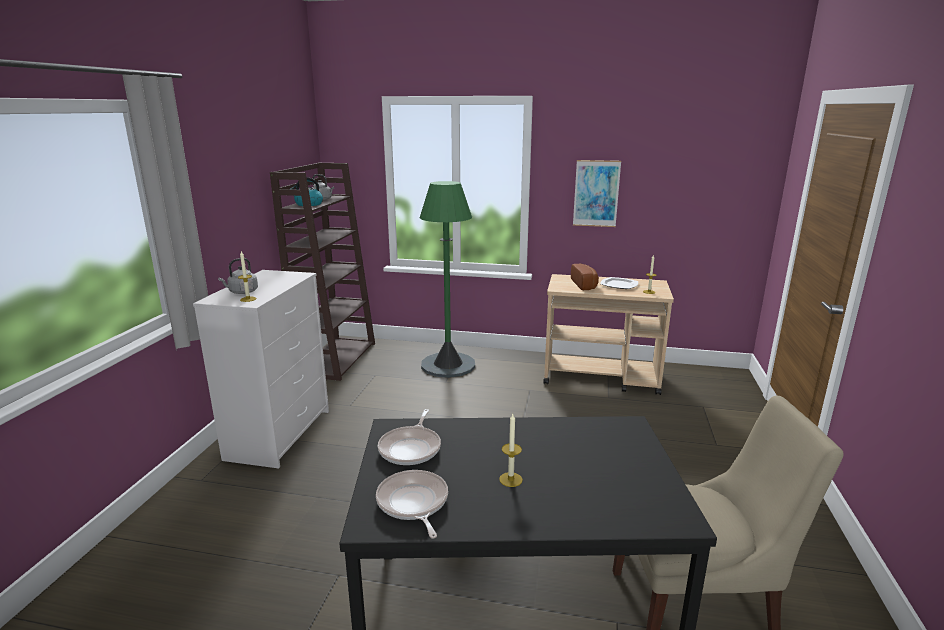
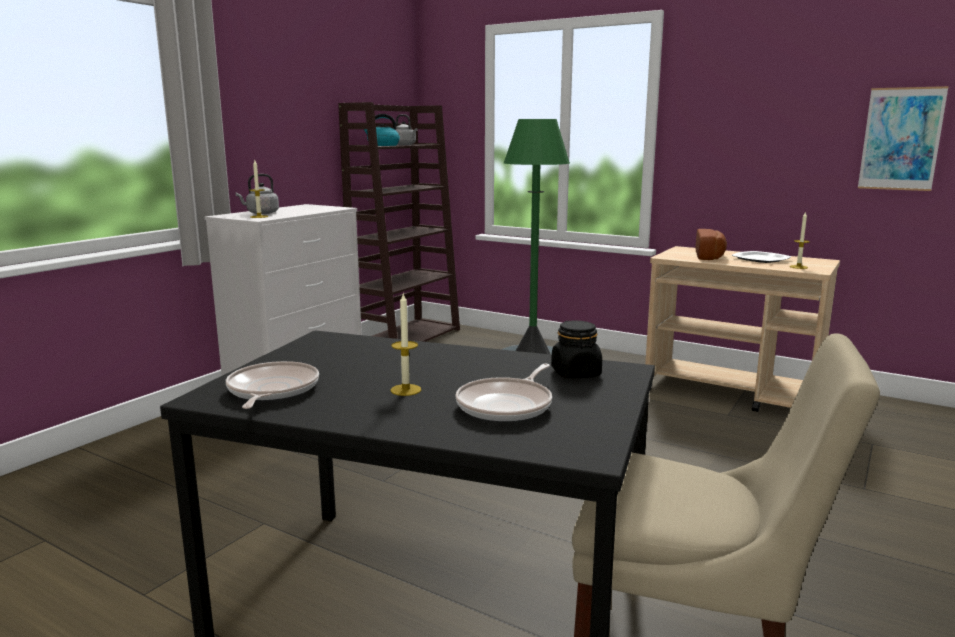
camera: 20 degrees right, 5 degrees down
(411, 448) = (324, 354): frying pan -> frying pan (507, 405)
(596, 193) = (745, 138): picture -> picture (901, 139)
(605, 435) = (576, 373): none -> black jar

